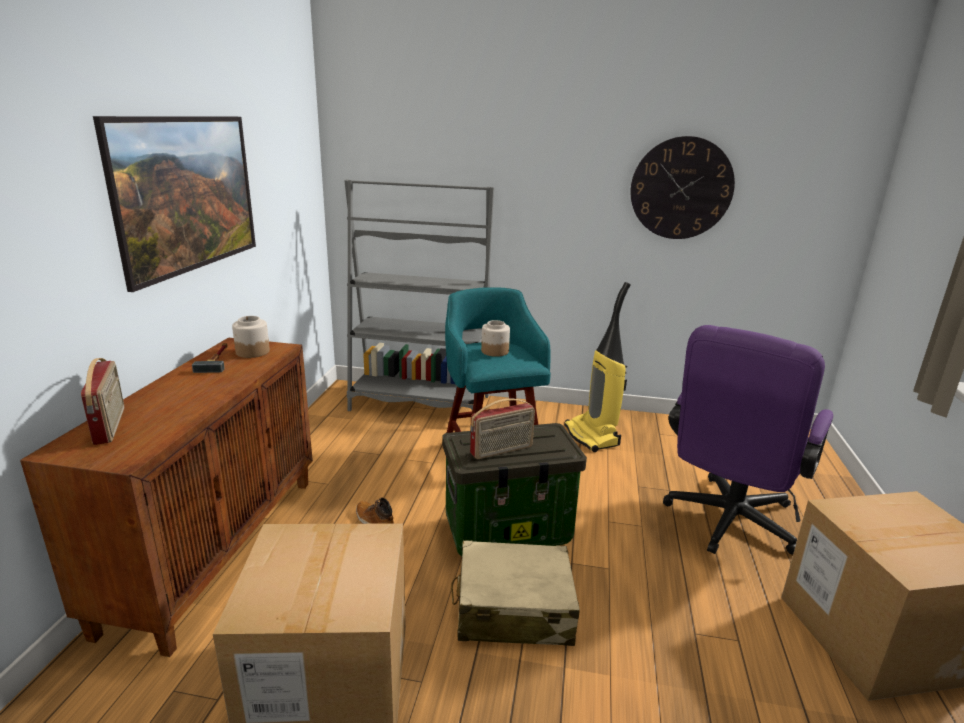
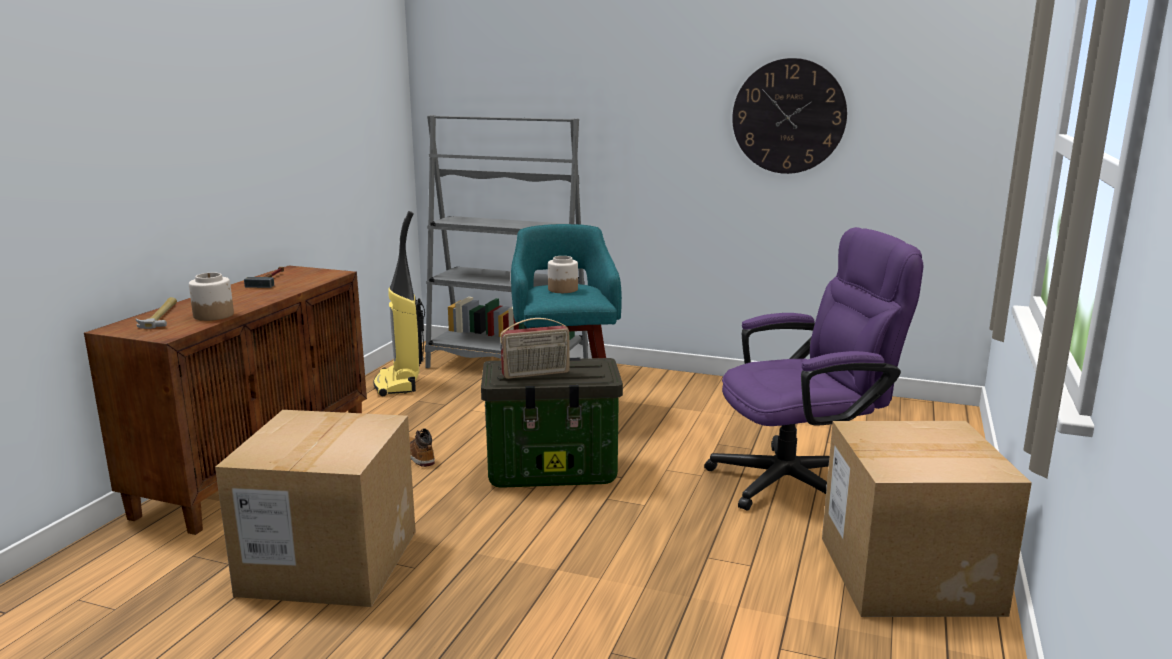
camera: 10 degrees right, 5 degrees down
(111, 425) = (161, 316): radio -> hammer
(193, 230) = (257, 156): picture -> none
(252, 352) = (306, 275): jar -> jar (213, 315)
(513, 609) = (527, 527): beige suitcase -> none
(592, 436) = (690, 400): vacuum cleaner -> vacuum cleaner (399, 384)
(727, 524) = (801, 479): purple office chair -> purple office chair turned 150 degrees counterclockwise

